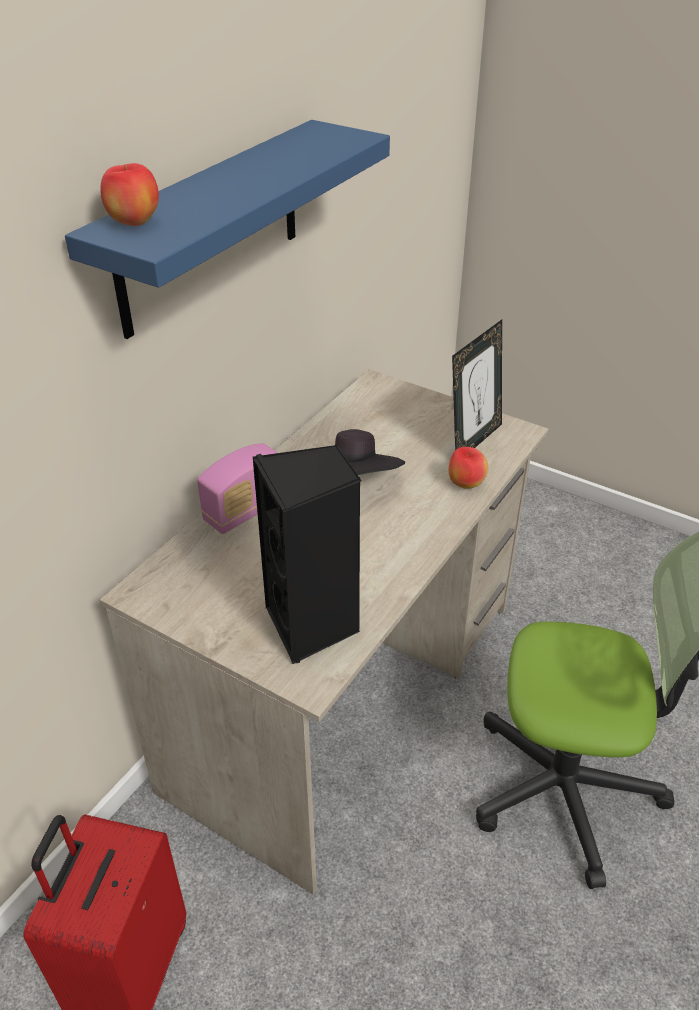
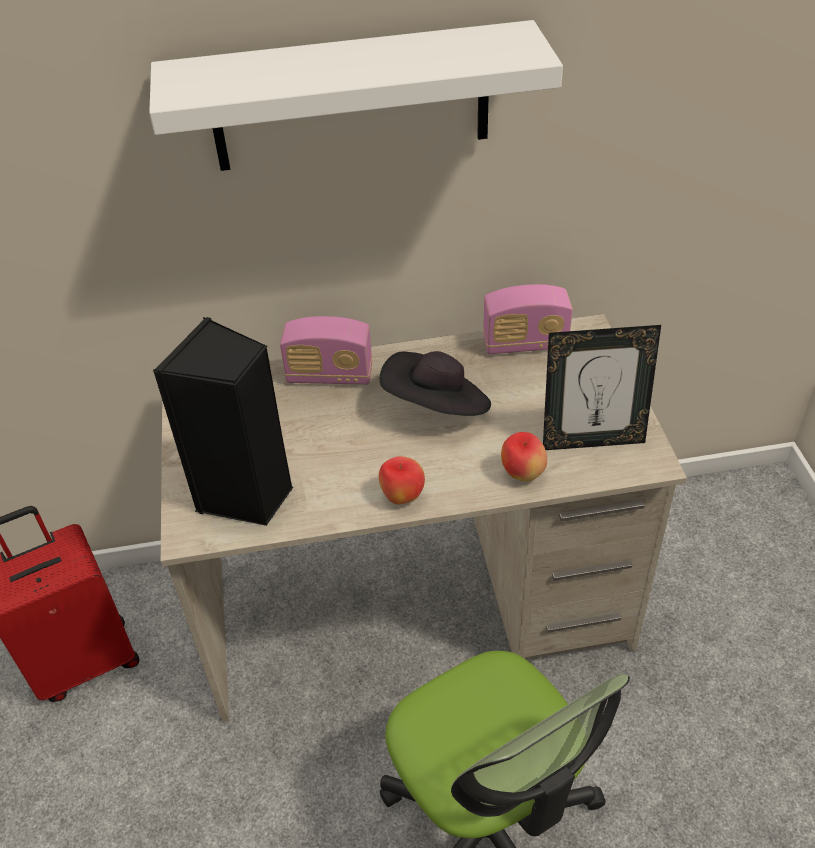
camera: 50 degrees right, 5 degrees up
(134, 223) = (202, 71): apple -> apple (402, 496)
(210, 228) = (350, 98): blue shelf -> white shelf
(349, 412) = (525, 344): none -> radio

